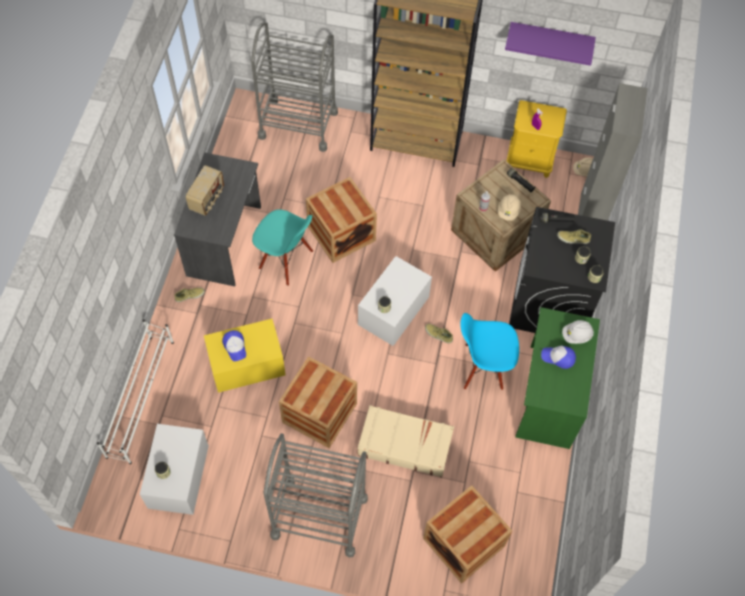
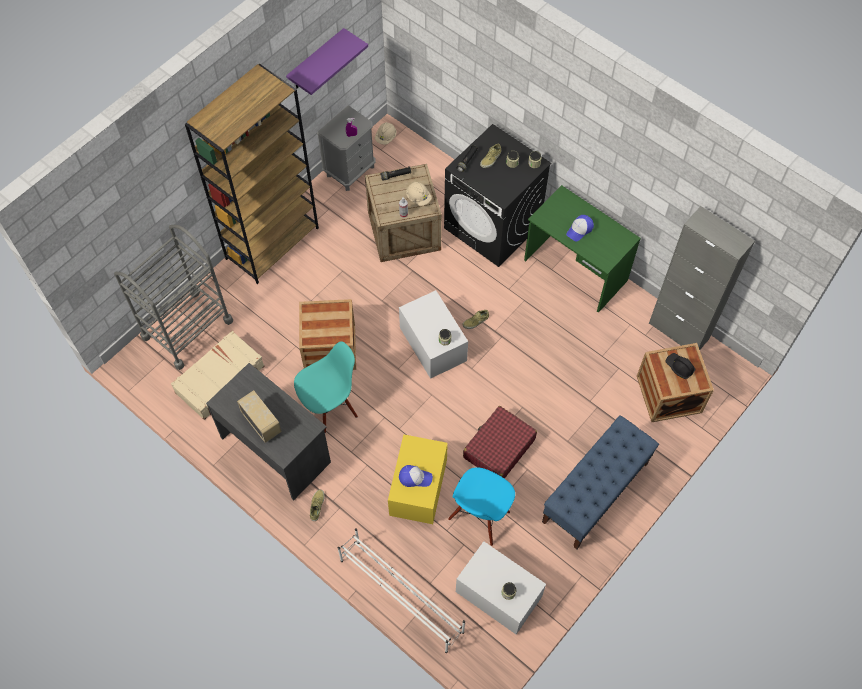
camera: 60 degrees left, 0 degrees up
(319, 413) = (498, 448): crate -> red suitcase
(319, 517) = (595, 493): grey cart -> blue bench
(405, 444) = (562, 396): beige suitcase -> beige suitcase (219, 379)
(474, 525) = (679, 367): none -> black hard hat
(483, 367) = (525, 304): blue chair -> blue chair (479, 517)
(530, 161) = (350, 170): yellow nightstand -> grey nightstand
(576, 335) = (567, 207): white hard hat -> none
(589, 217) = (431, 158): grey cabinet -> grey cabinet (678, 331)

